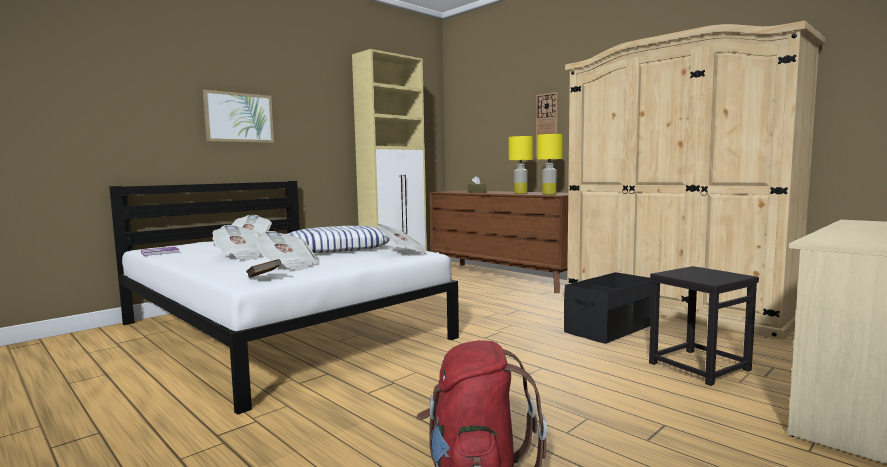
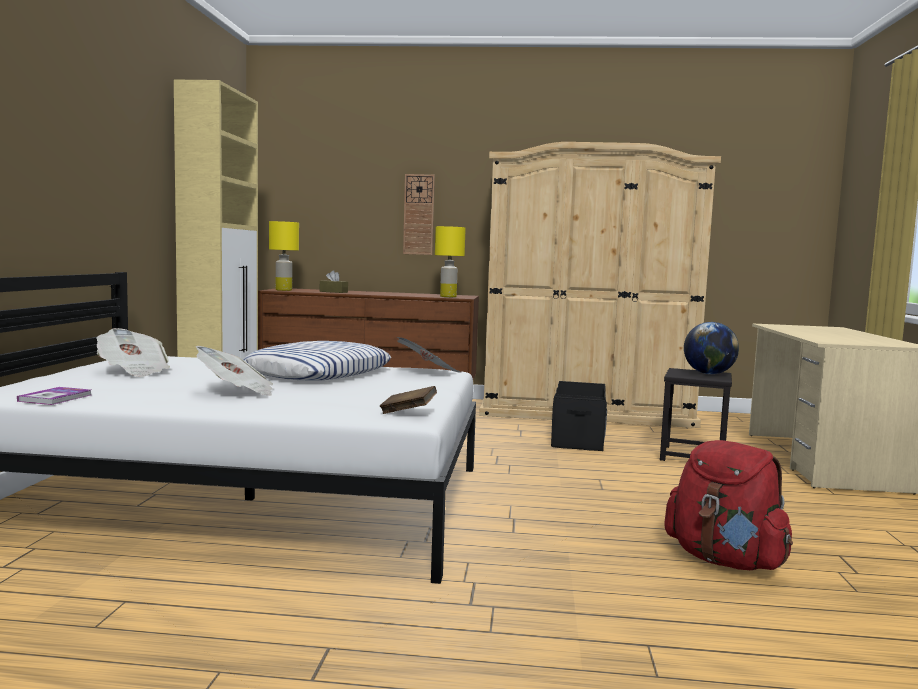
camera: 40 degrees left, 0 degrees up
(239, 117) = (58, 164): picture -> none
(287, 266) = (362, 398): newspaper -> none
(520, 193) = (407, 295): yellow table lamp -> yellow table lamp (283, 290)
(718, 275) = (709, 374): none -> globe

